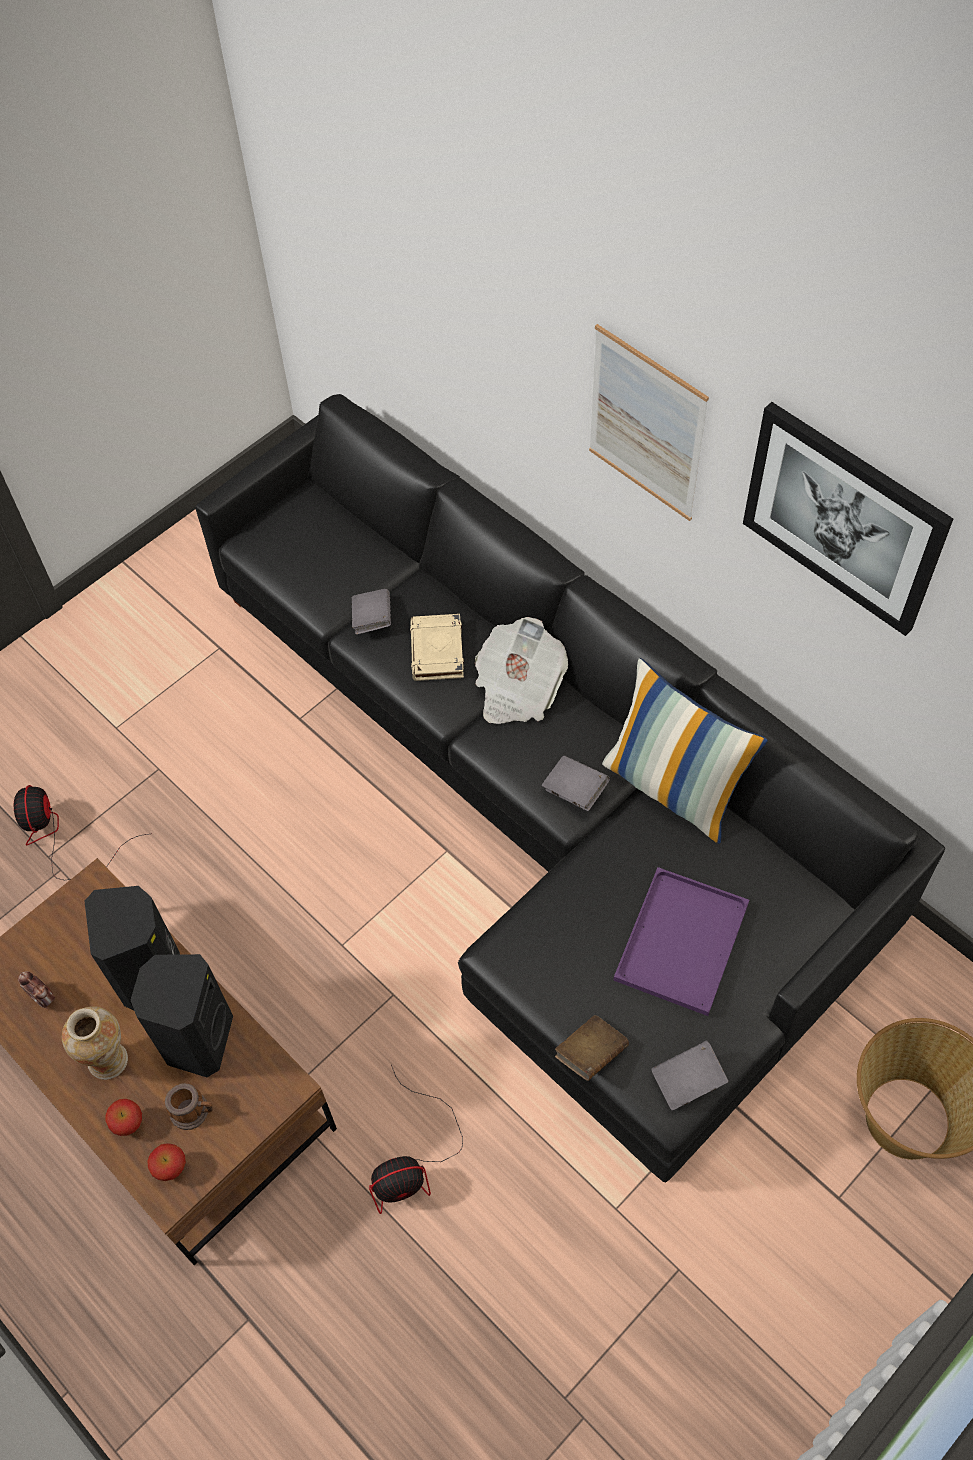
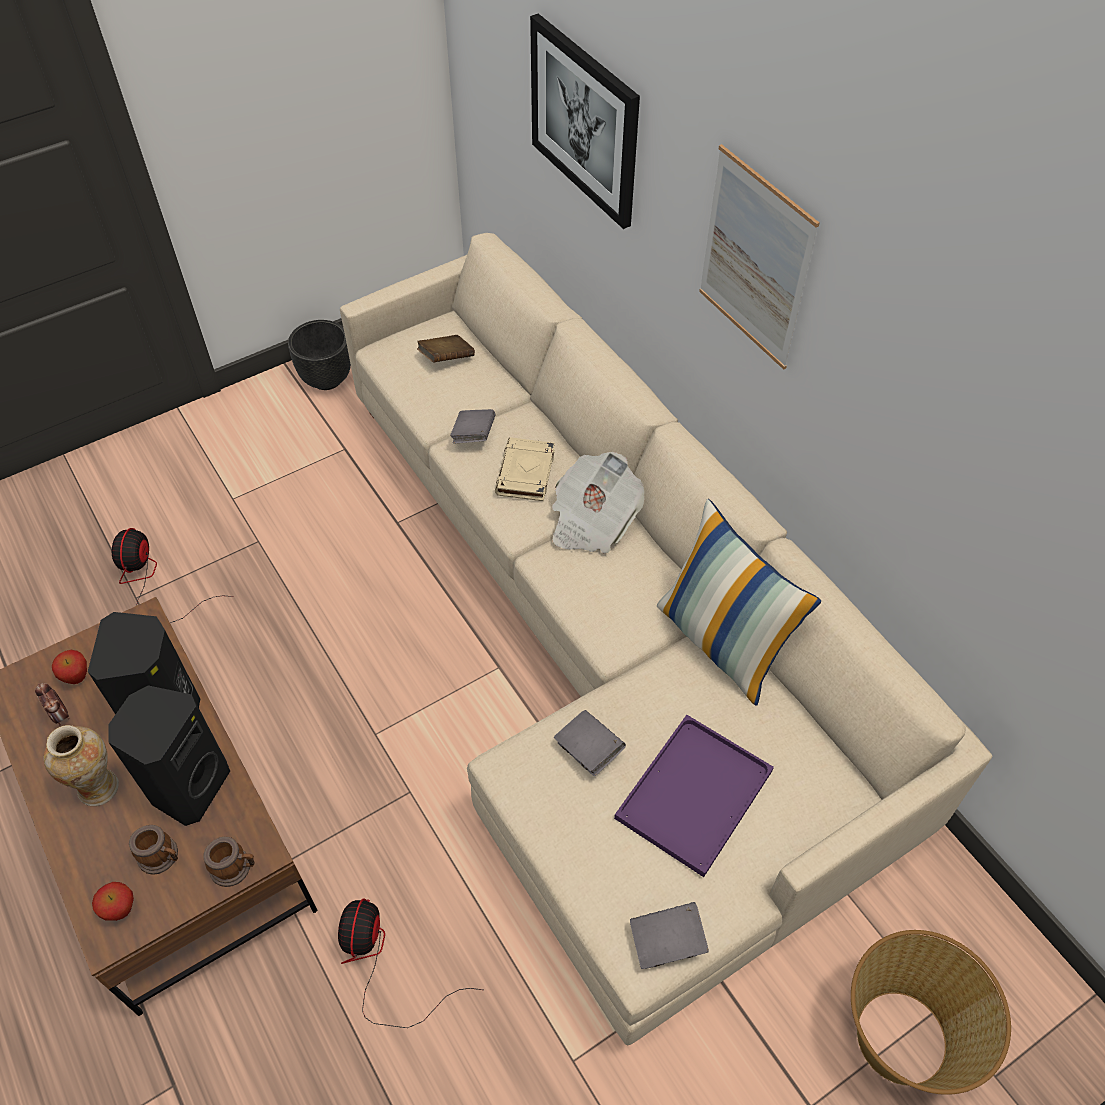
camera: 10 degrees right, 5 degrees down
(129, 1125) = (96, 856): apple -> apple (77, 678)
(176, 571) = (327, 379): none -> black planter
(267, 1105) = (235, 867): none -> mug
(412, 1162) = (380, 962): fan -> fan turned 105 degrees clockwise
(551, 799) = (610, 640): black sofa -> beige sofa
(575, 790) = (623, 625): grey book -> grey book (588, 750)
(590, 1053) = (572, 889): brown book -> brown book (446, 358)
(843, 517) = (940, 364): picture -> picture (585, 120)

